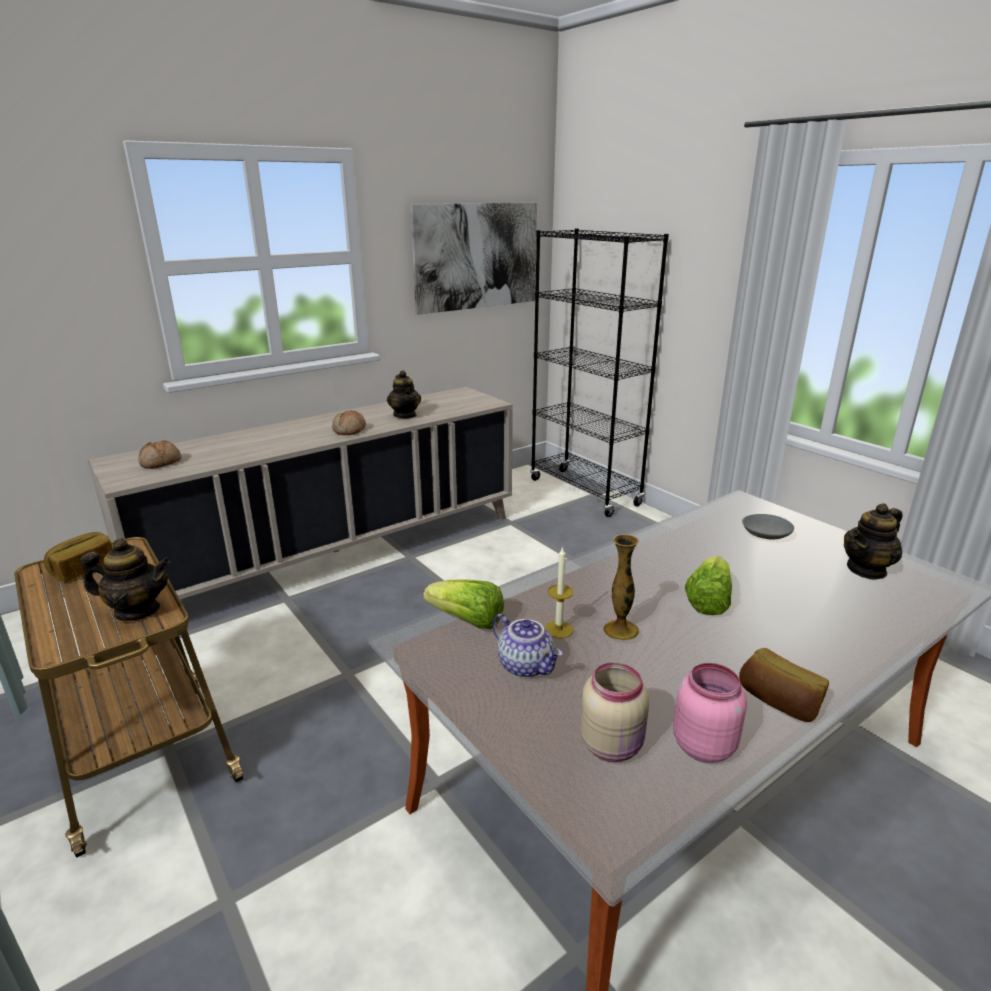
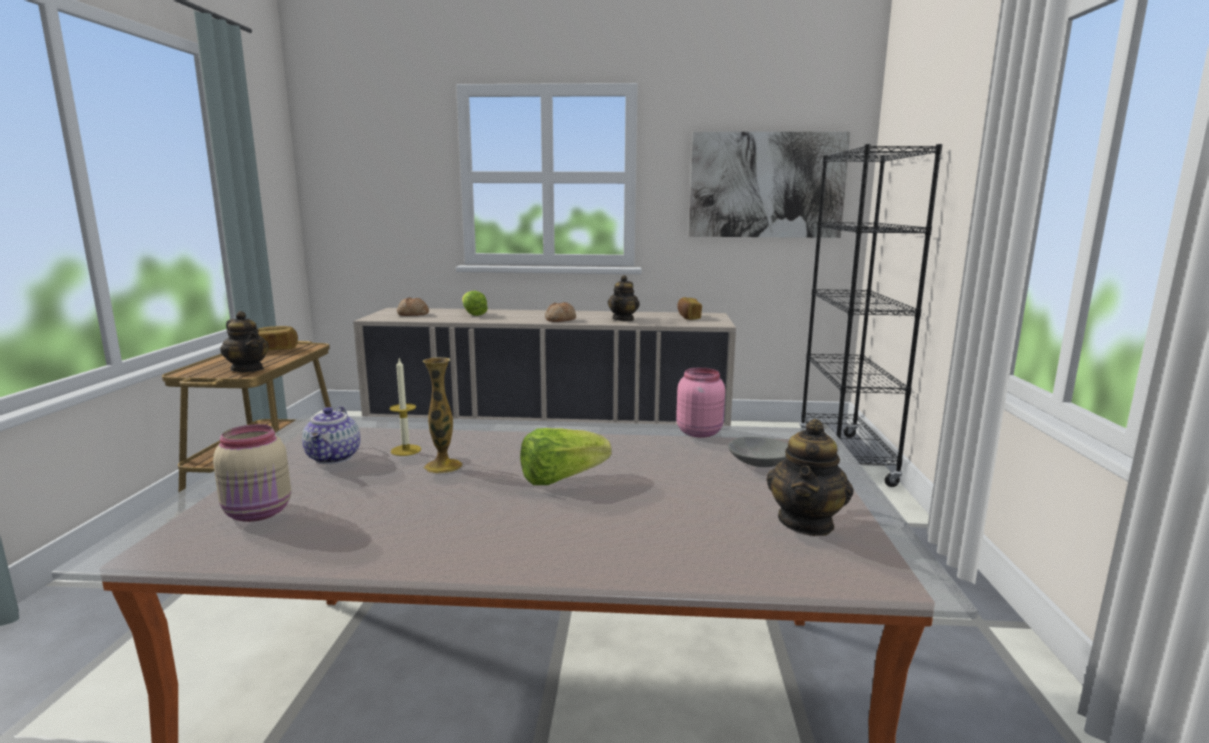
camera: 40 degrees right, 10 degrees down
(467, 621) = (369, 426): lettuce -> lettuce (473, 314)
(703, 744) = (303, 542): pink jar -> pink jar (700, 432)
(779, 702) = (424, 553): bread -> bread (688, 317)
(867, 570) = (806, 523): teapot -> teapot turned 75 degrees counterclockwise

